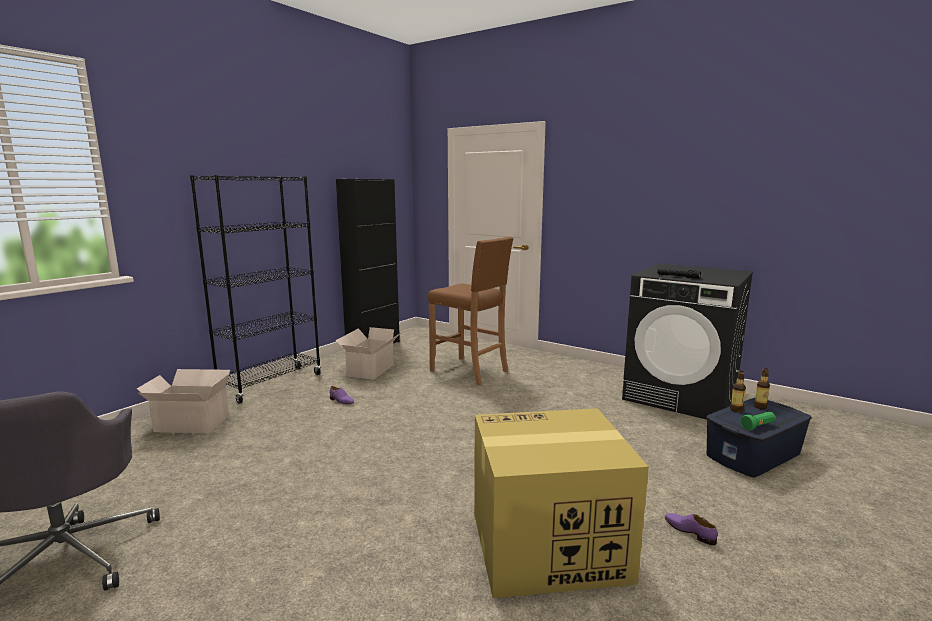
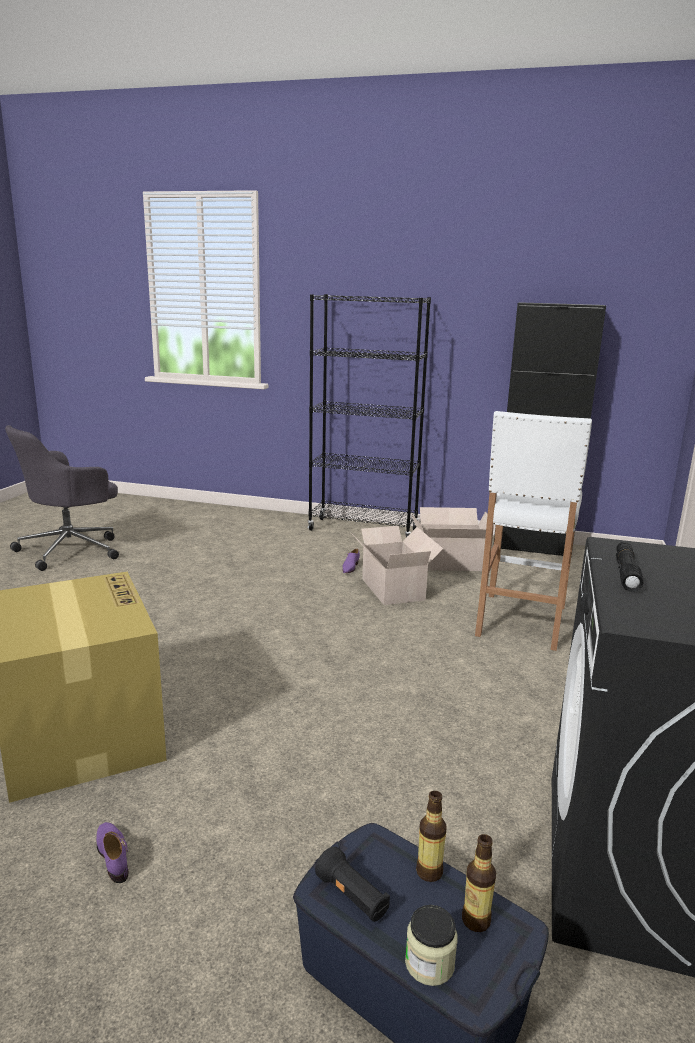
camera: 70 degrees right, 5 degrees up
(190, 423) = (260, 526): cardboard box -> cardboard box (392, 588)
(469, 371) = (520, 621): brown stool -> white stool
(689, 531) = (113, 855): purple shoe -> purple shoe turned 60 degrees counterclockwise
(758, 426) = (352, 897): green flashlight -> black flashlight
(786, 418) = (429, 963): none -> jar

